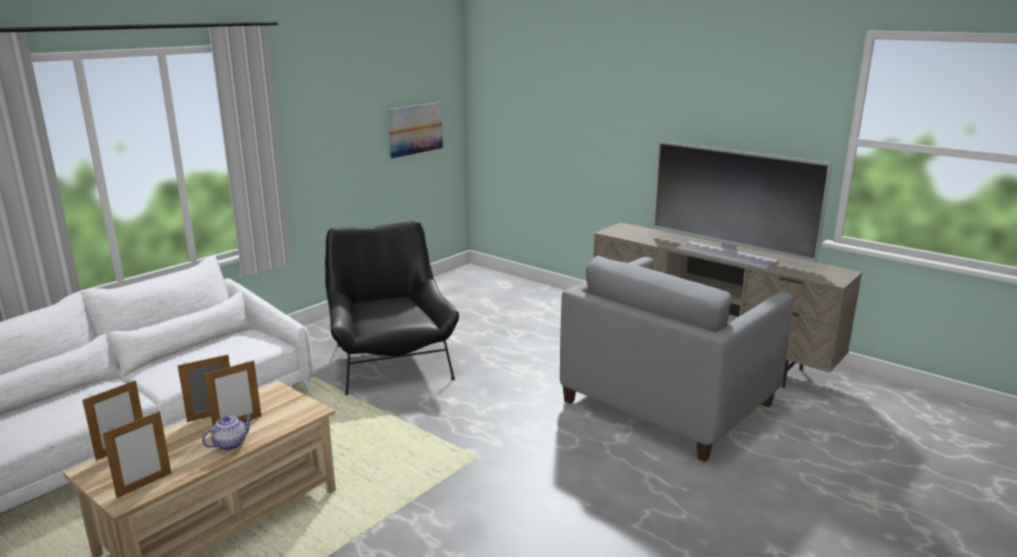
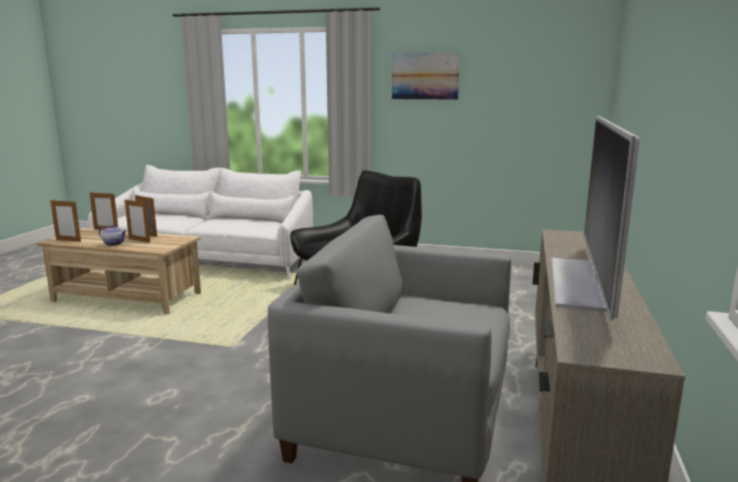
camera: 65 degrees right, 5 degrees down
(415, 129) = (531, 114): picture -> picture (425, 76)

